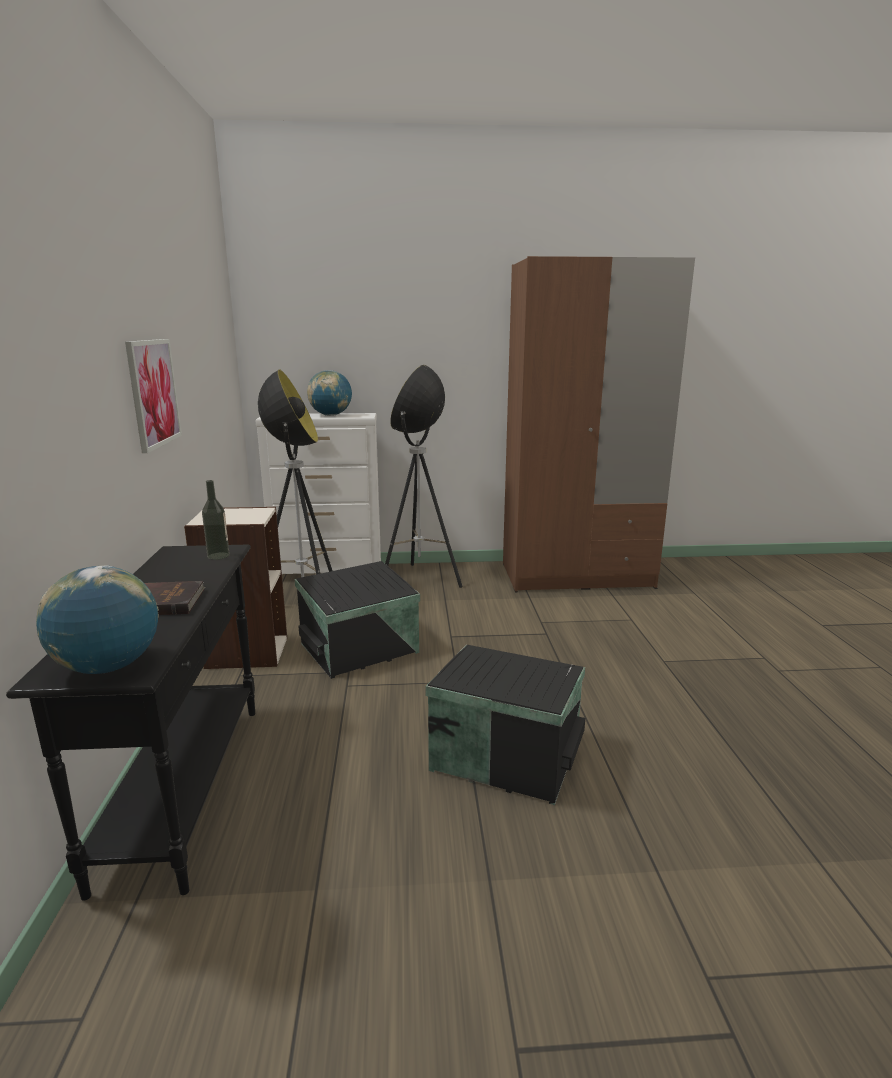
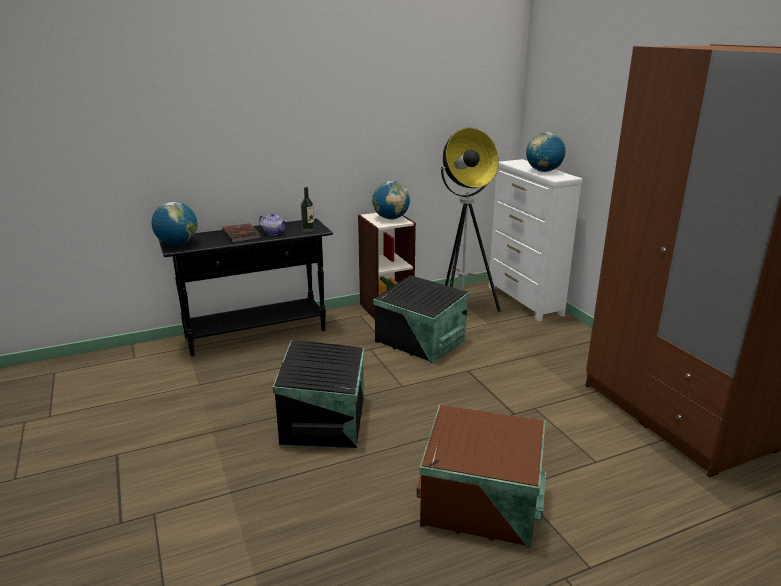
camera: 70 degrees right, 5 degrees up
(153, 393) = (342, 133): picture -> none
(190, 578) = (274, 233): none -> teapot
(237, 513) = (390, 218): none -> globe
(420, 581) = (555, 337): floor lamp -> none
(689, 684) = (481, 506): none -> brown storage box

